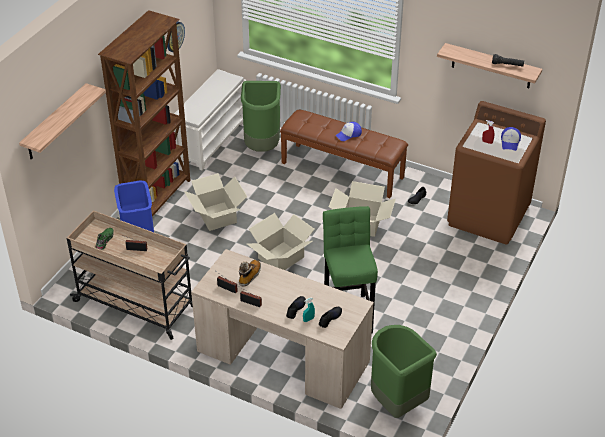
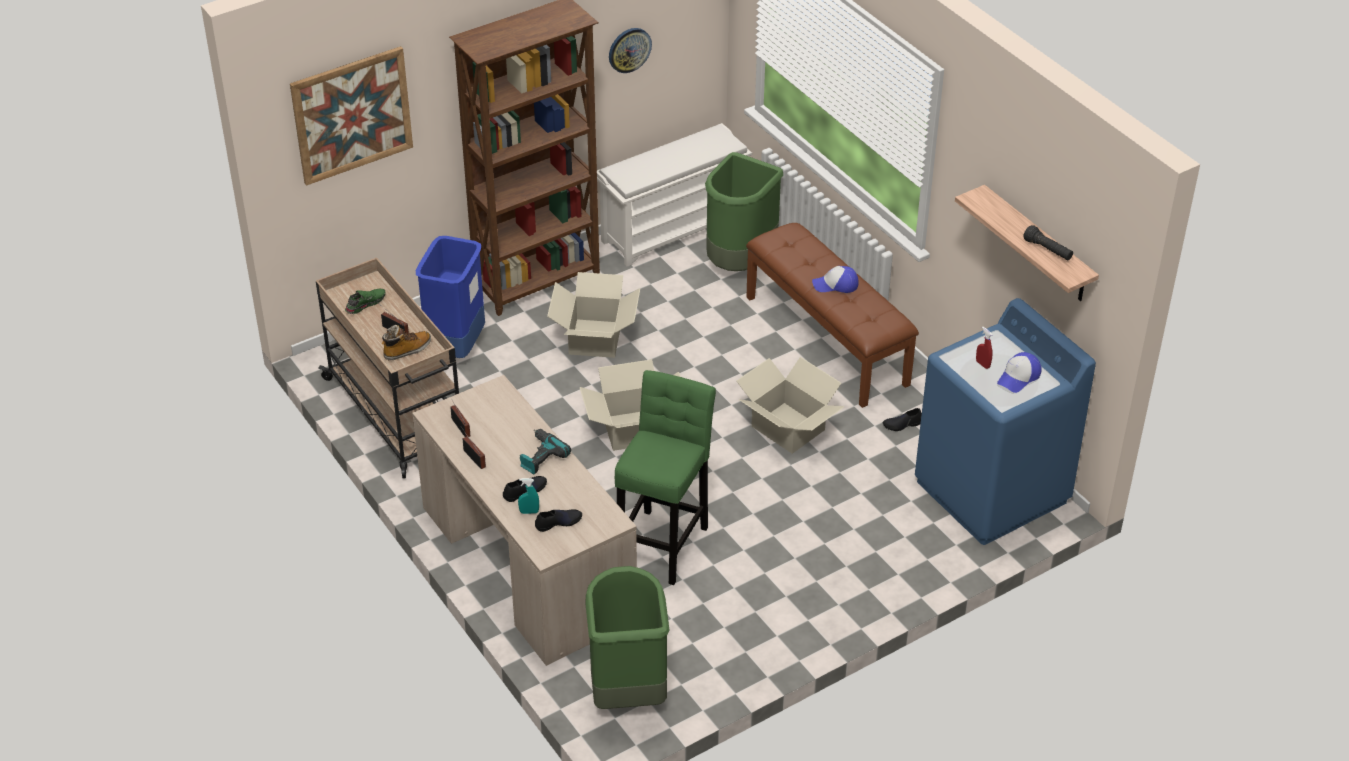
camera: 30 degrees right, 0 degrees up
(55, 123) = (352, 115): shelf -> picture
(249, 276) = (503, 423): boot -> boot (407, 350)
(287, 286) = (540, 456): none -> power drill
(489, 216) = (992, 492): brown washing machine -> blue washing machine

